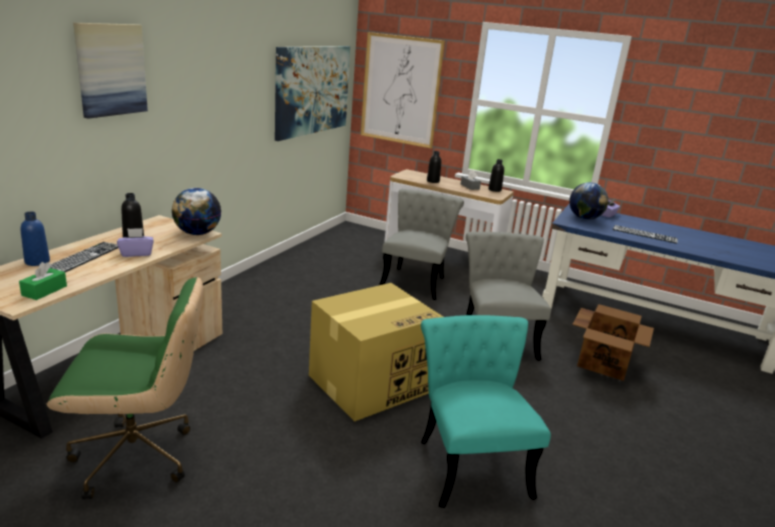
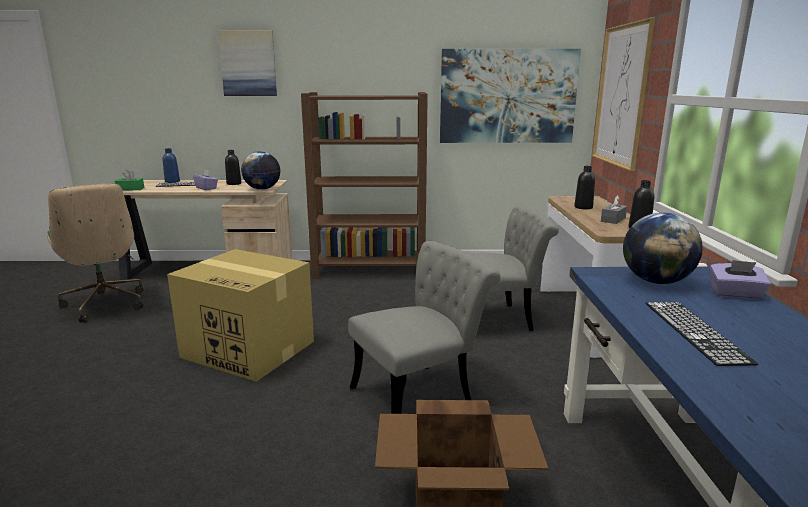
camera: 65 degrees right, 5 degrees down
(253, 286) = (370, 269): none -> brown bookcase
(469, 461) = (131, 428): turquoise chair -> none

